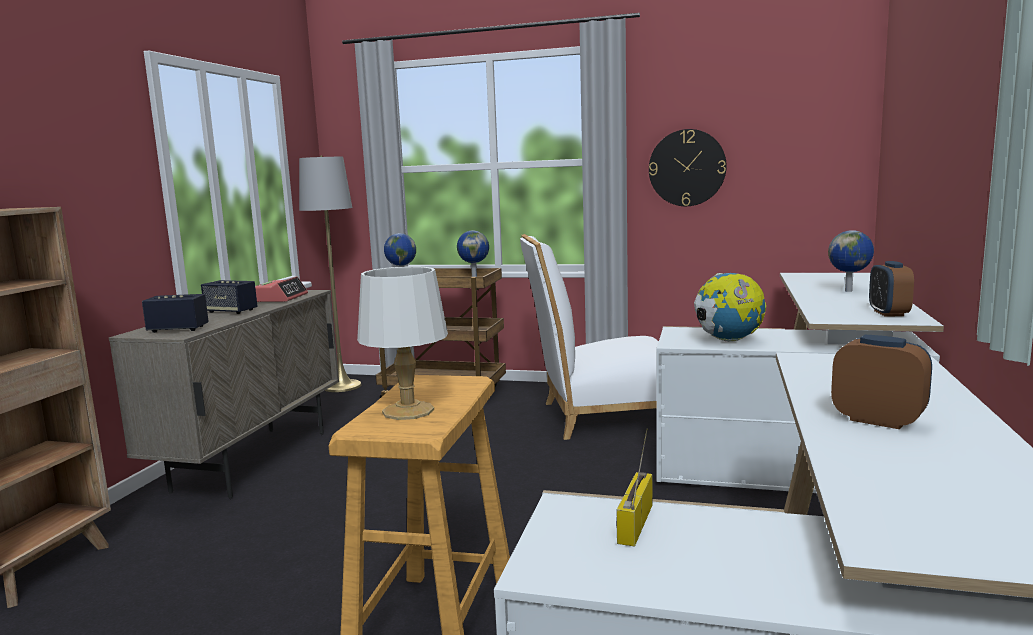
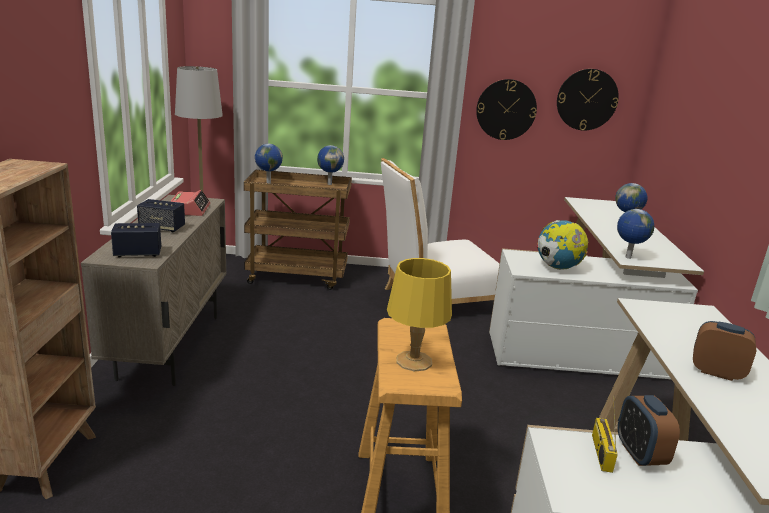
camera: 15 degrees left, 10 degrees up
(407, 411) = (413, 361): white table lamp -> yellow table lamp
(793, 142) = (587, 99): none -> wall clock
(826, 317) = (627, 257): none -> globe
(888, 313) = (664, 255): alarm clock -> alarm clock (639, 454)

